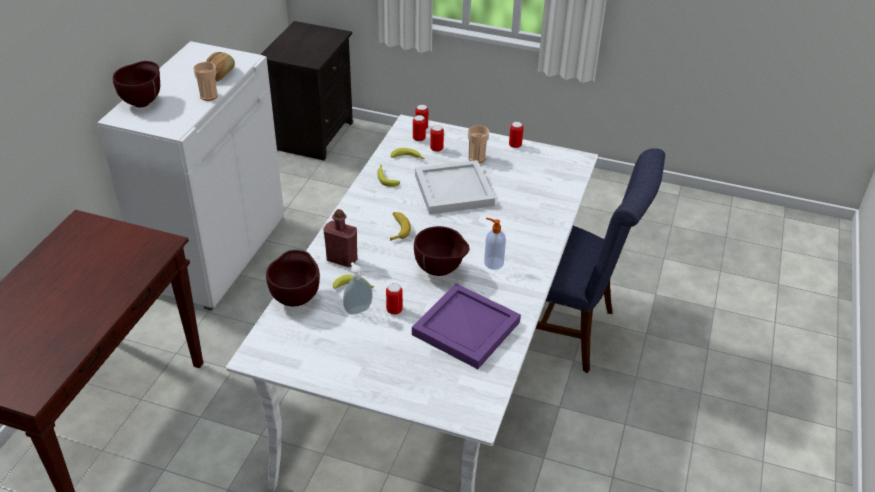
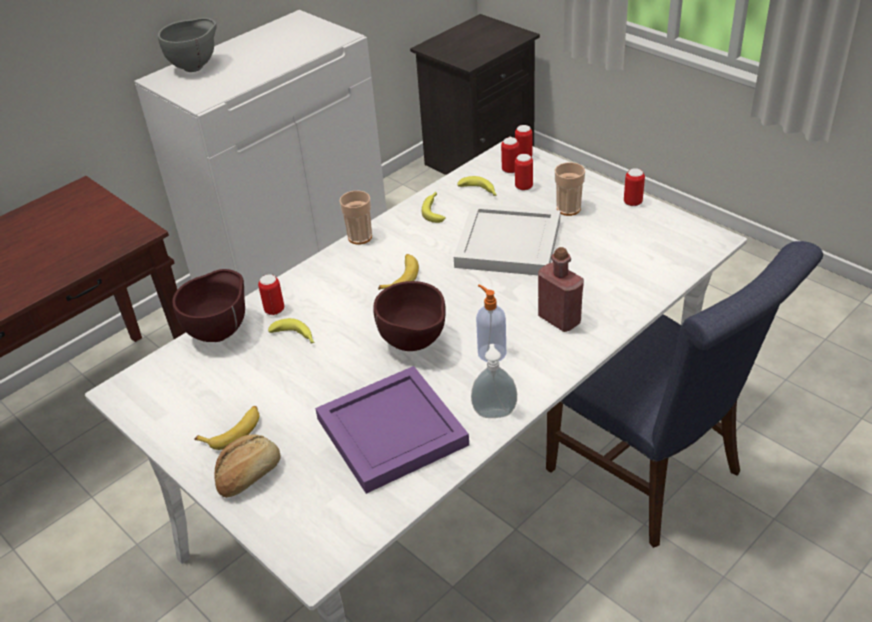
camera: 30 degrees right, 0 degrees up
(143, 102) = (196, 67): brown bowl -> grey bowl
(209, 96) = (267, 71): cup -> cup (360, 237)
(220, 74) = (300, 49): bread -> bread (248, 475)
(342, 260) = (307, 299): red bottle -> red bottle (559, 319)
(357, 309) = (278, 366): soap dispenser -> soap dispenser (494, 412)
(360, 359) = (233, 431): none -> banana
(394, 310) = (320, 380): can -> can (274, 310)

